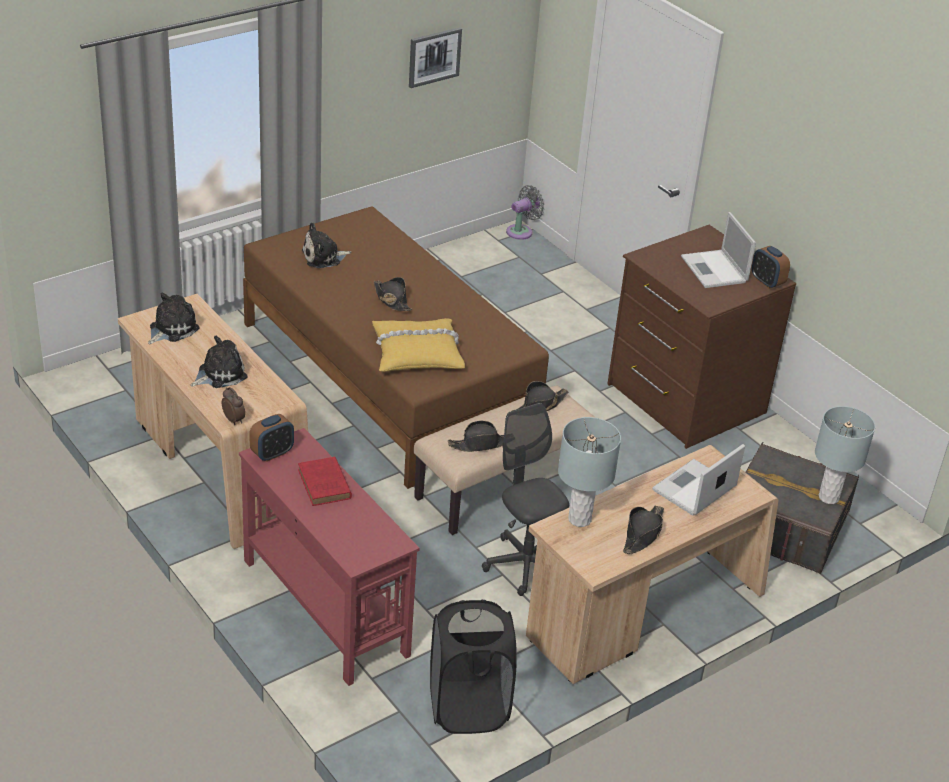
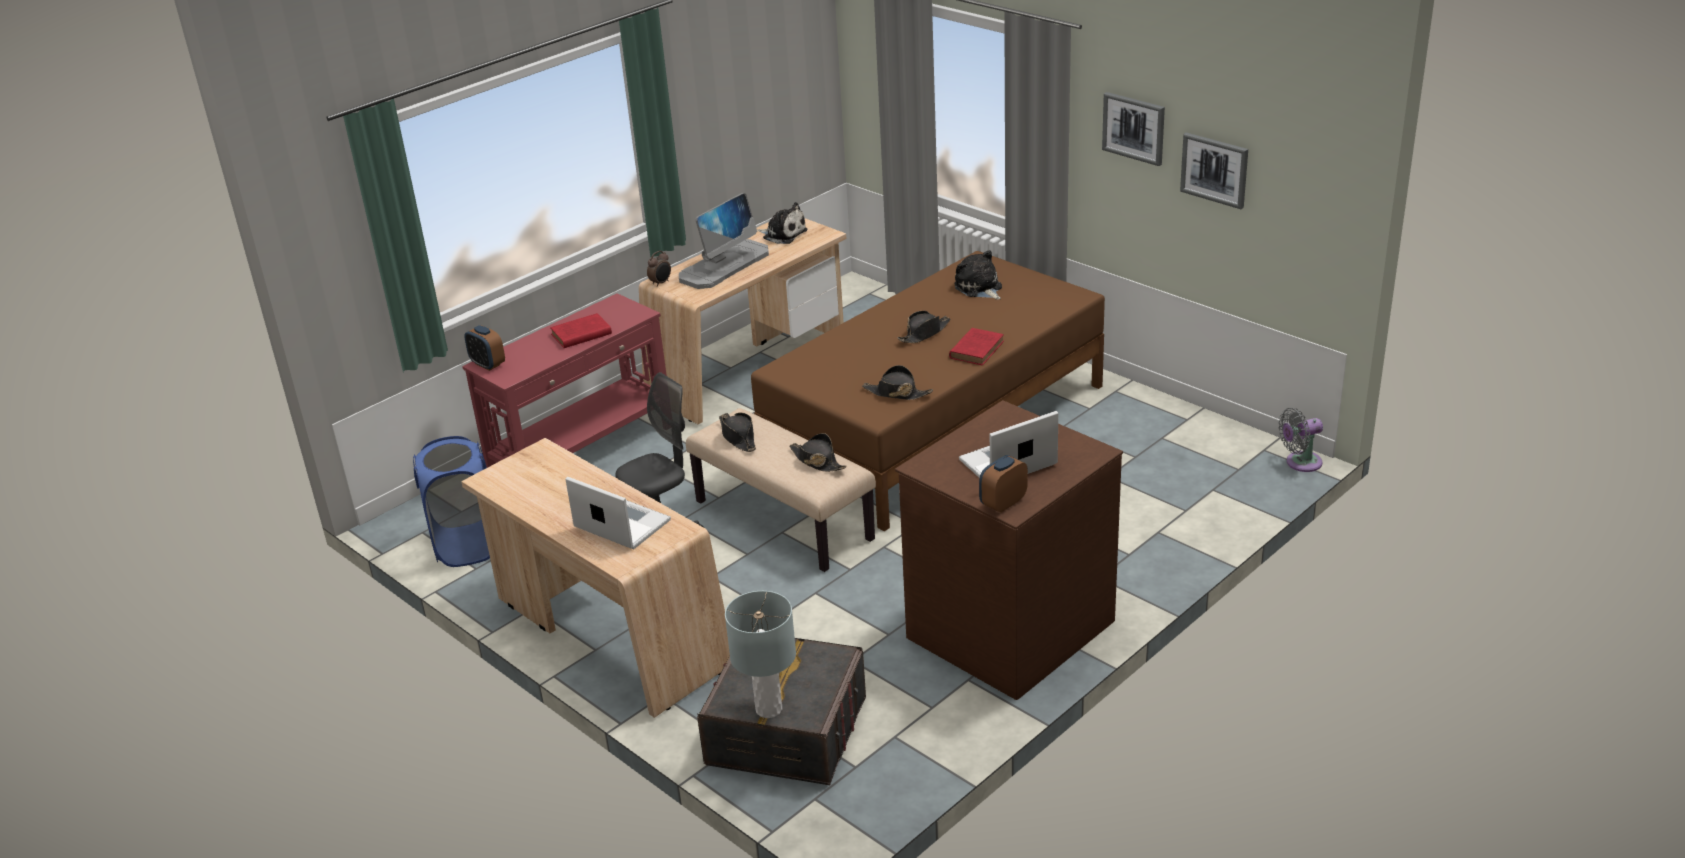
camera: 85 degrees right, 5 degrees down
(219, 374) = (724, 265): plush toy -> monitor
(272, 453) = (618, 306): alarm clock -> alarm clock (487, 364)
(366, 58) = (1134, 128): none -> picture
(416, 353) = (835, 360): yellow pillow -> none
(434, 280) = (977, 349): none -> red book
(468, 708) = (467, 545): black laundry basket -> blue laundry basket
(522, 231) = (1300, 463): grey fan -> grey fan turned 120 degrees clockwise
(579, 519) = (558, 462): grey table lamp -> none
(642, 534) = (541, 500): black hat -> black hat (897, 393)

